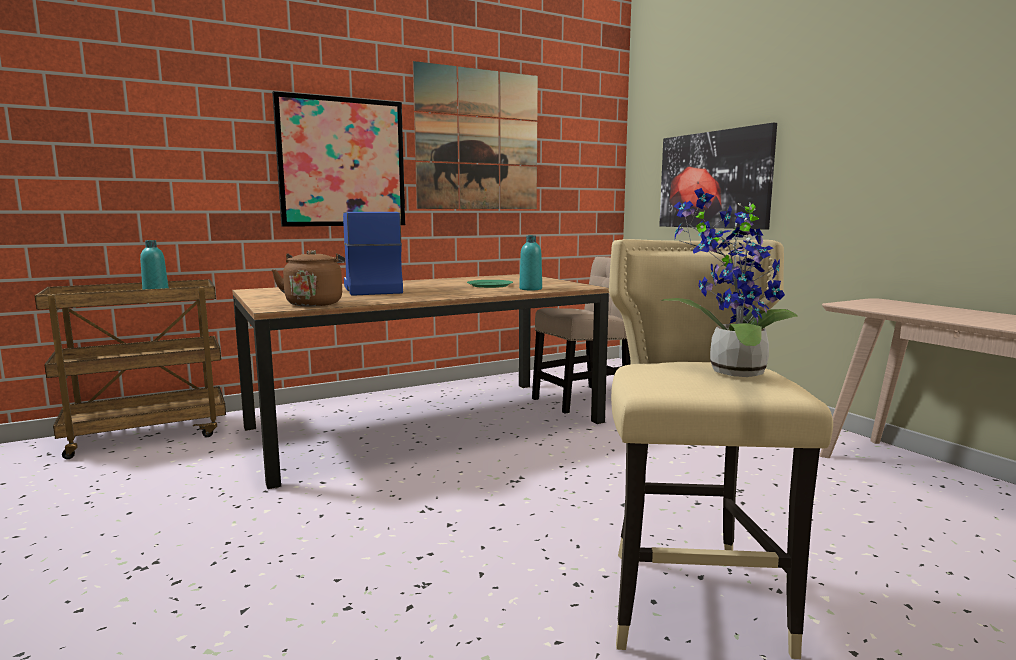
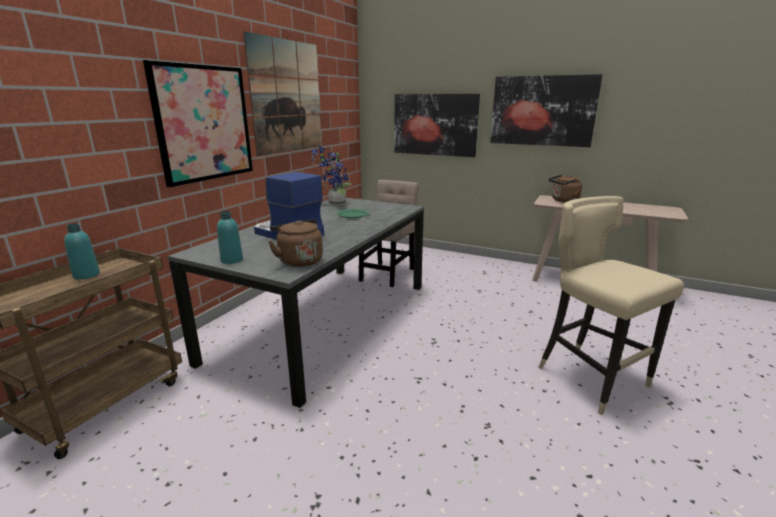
camera: 35 degrees left, 10 degrees up
(425, 425) = (325, 320): brown dining table -> grey dining table
(530, 289) = (387, 215): turquoise bottle -> turquoise bottle (232, 260)
(729, 372) = (624, 268): potted plant -> potted plant (334, 204)
(878, 140) = (542, 111): none -> picture
(898, 306) = (563, 201): none -> brown kettle

